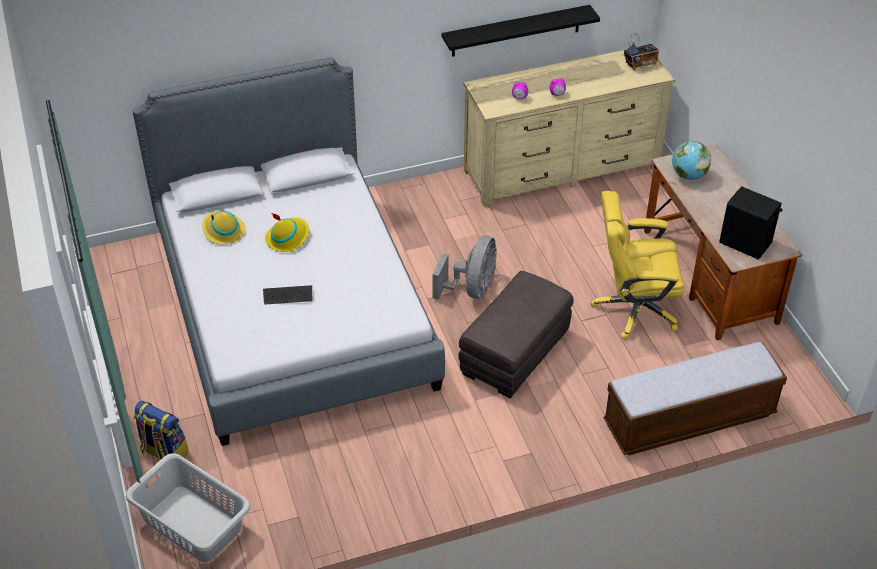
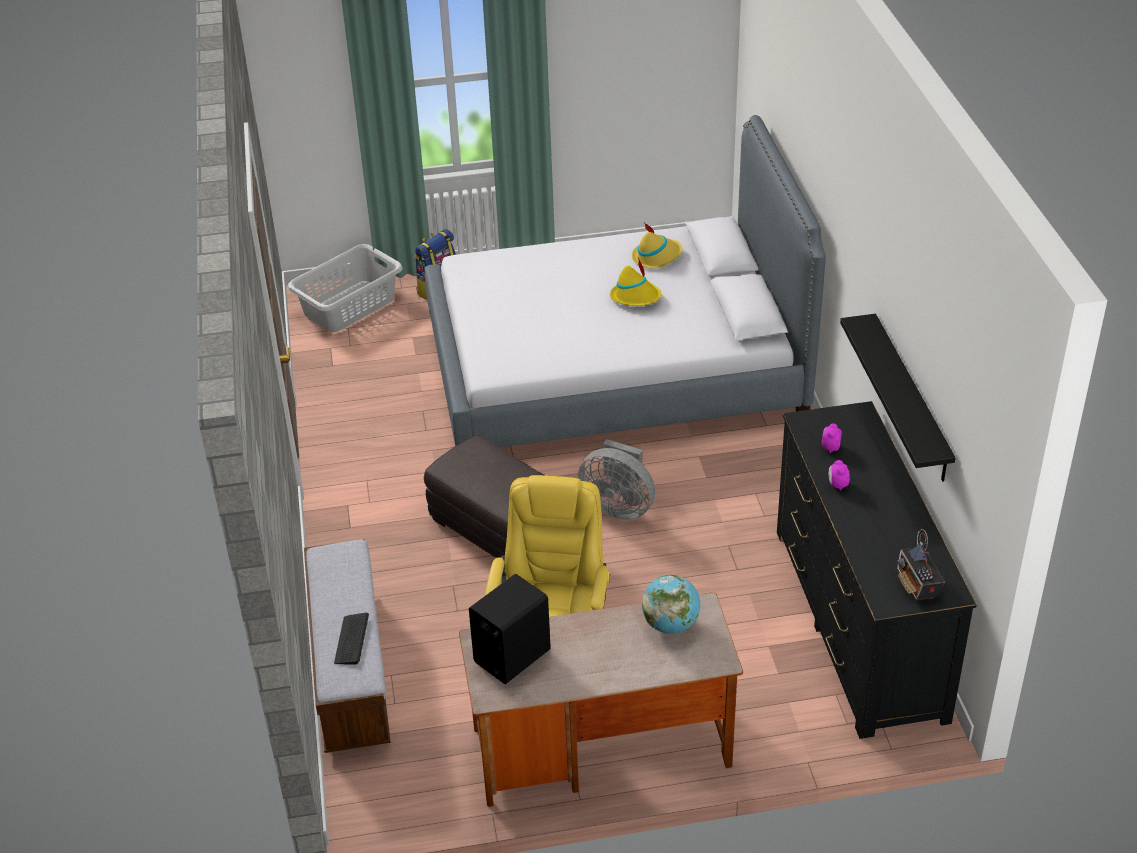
camera: 100 degrees right, 5 degrees down
(288, 295) = (541, 294): keyboard -> keyboard (351, 640)
(561, 168) = (858, 622): beige dresser -> black dresser

